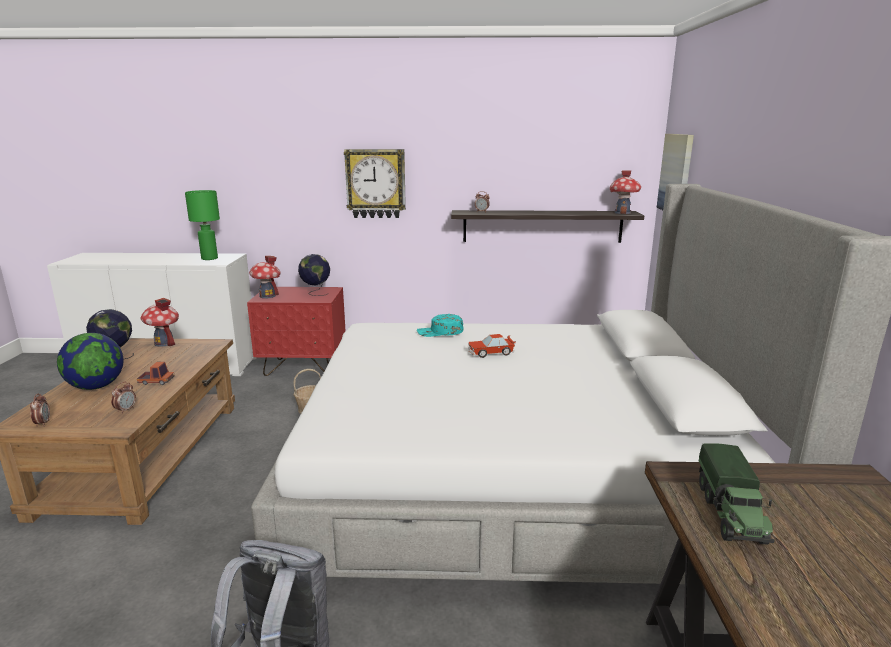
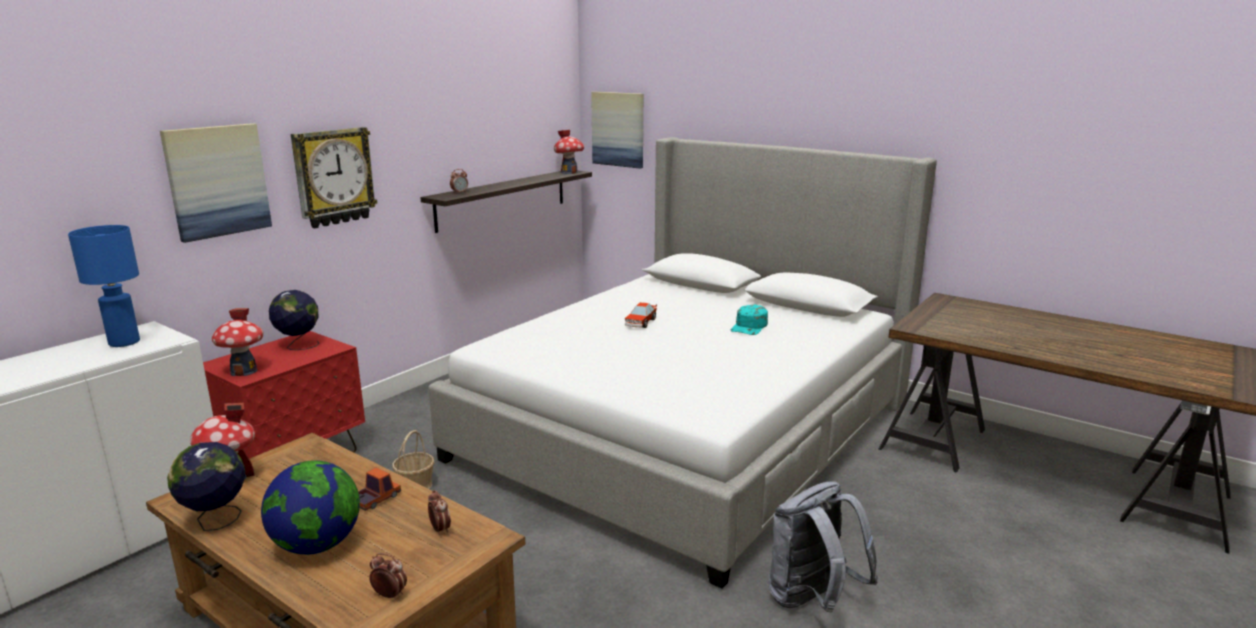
camera: 55 degrees left, 0 degrees up
(209, 258) = (125, 342): green table lamp -> blue table lamp
(292, 175) = (217, 181): none -> picture
(440, 332) = (563, 324): turquoise cap -> turquoise cap (749, 327)
(730, 514) = (957, 331): toy truck -> none

